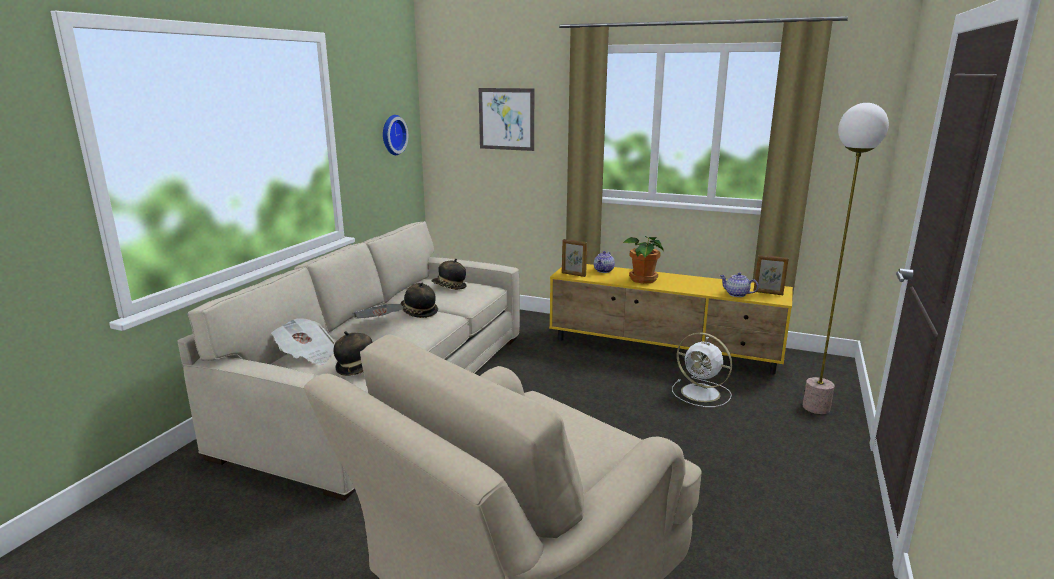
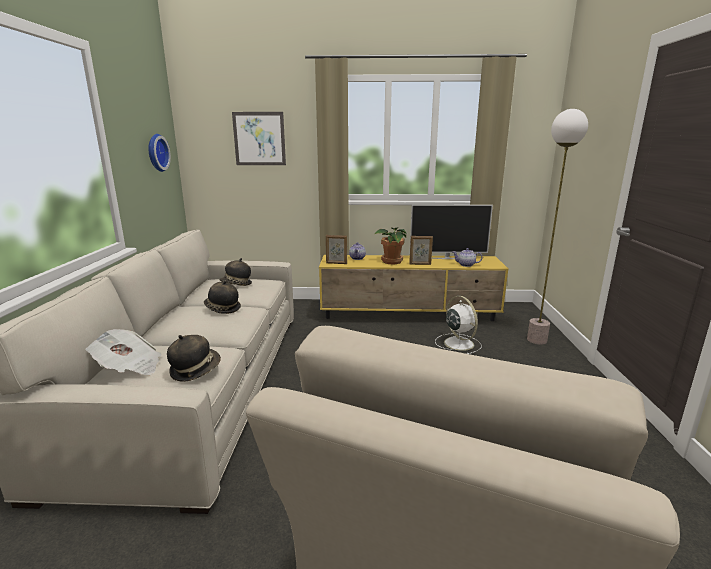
camera: 20 degrees left, 0 degrees up
(379, 325) = (190, 325): newspaper -> none
(702, 393) = (457, 343): white fan -> white fan turned 135 degrees counterclockwise
(720, 282) = (447, 258): none -> television
(768, 293) = (485, 262): picture frame -> picture frame (420, 264)

